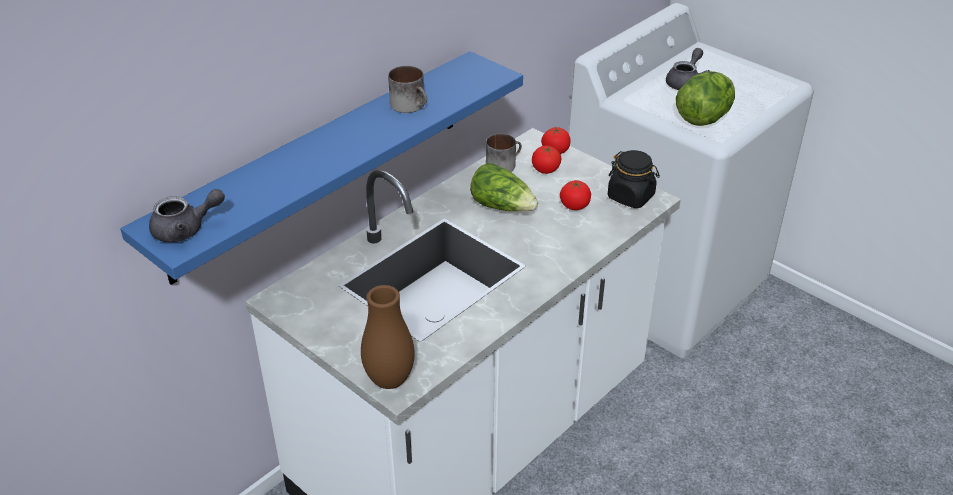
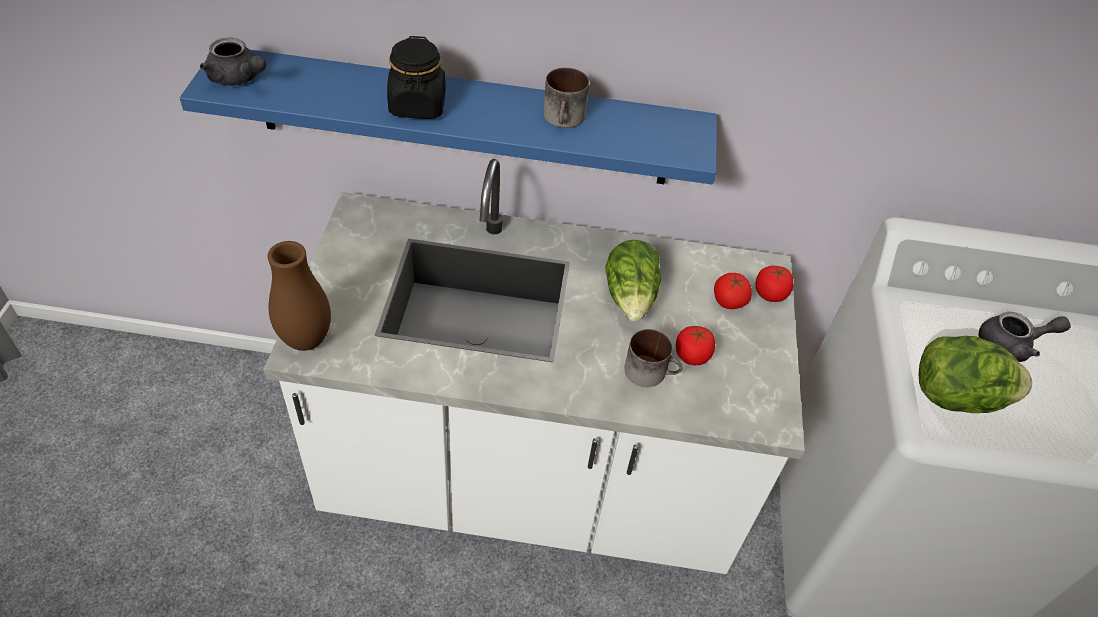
camera: 50 degrees right, 10 degrees up
(503, 164) = (701, 263): mug -> mug (651, 371)
(631, 197) = (758, 400): black jar -> black jar (417, 105)

